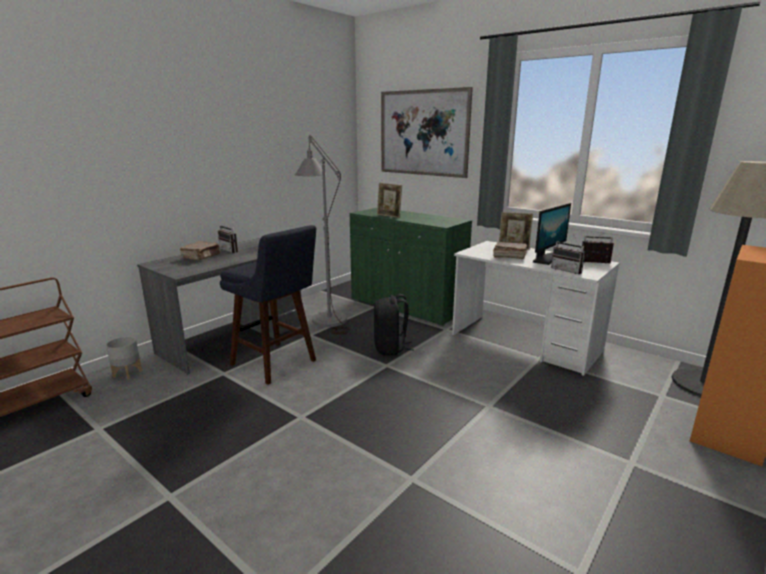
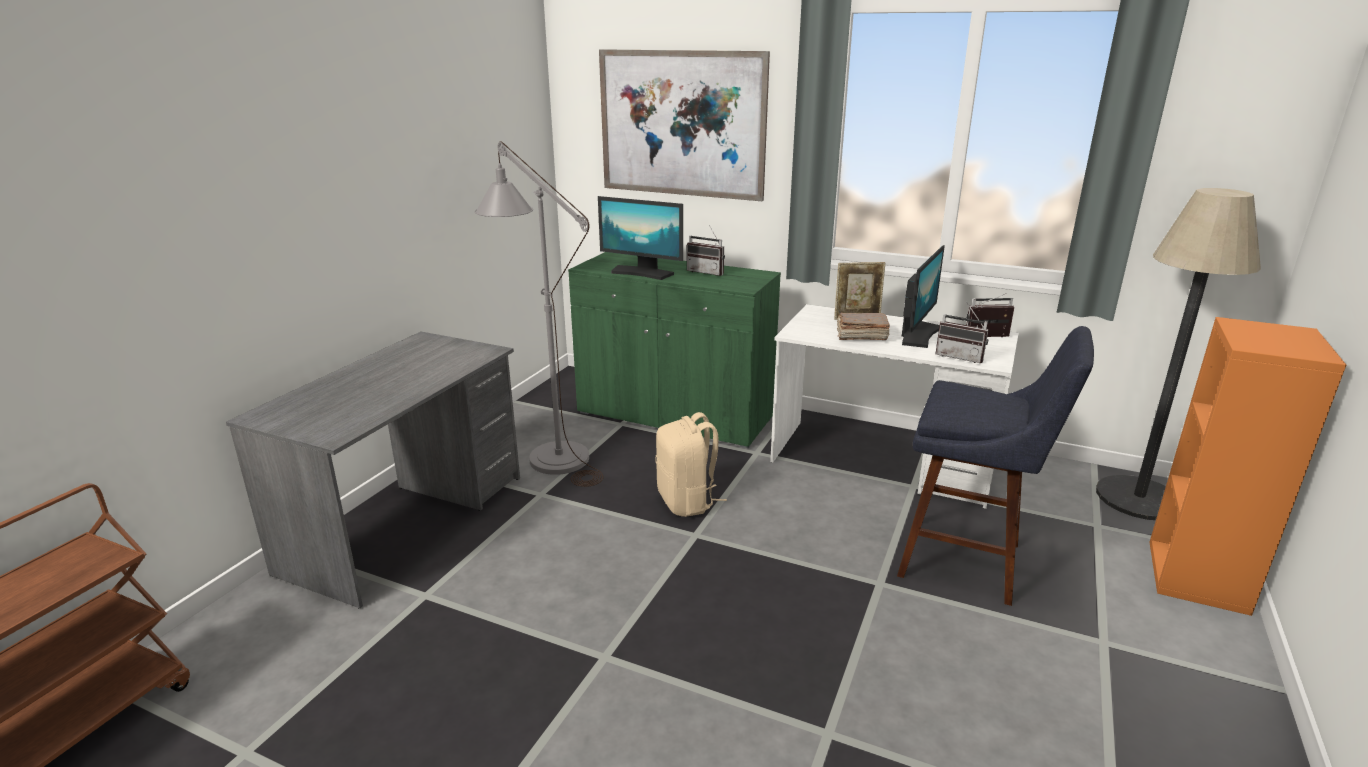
camera: 15 degrees left, 5 degrees up
(127, 374) = (239, 628): grey planter -> none
(201, 257) = (343, 389): brown book -> none
(232, 250) = (391, 367): radio -> radio (707, 272)
(277, 364) = (512, 561): blue stool -> blue stool (969, 562)
(389, 216) = (642, 273): picture frame -> monitor
(390, 348) = (687, 501): black backpack -> beige backpack

